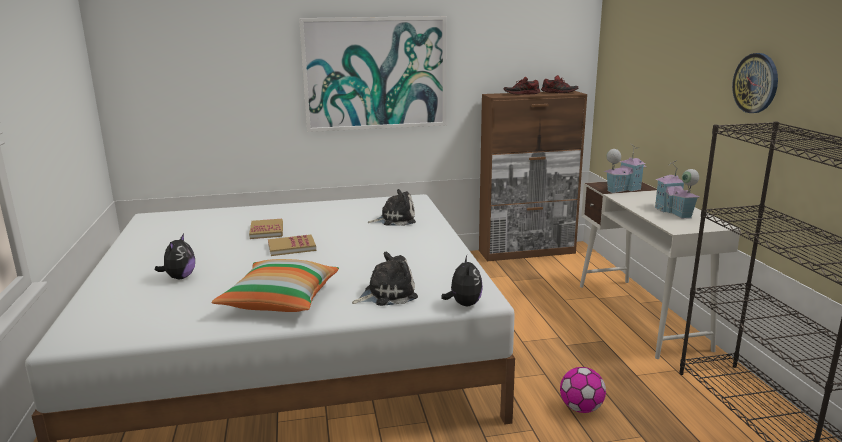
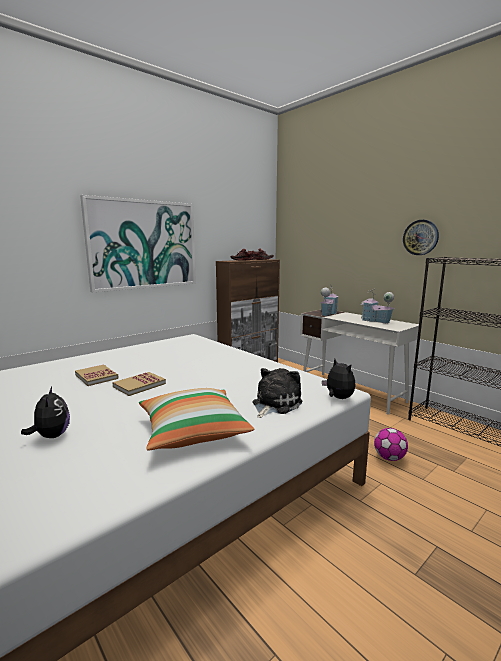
camera: 30 degrees left, 5 degrees down
(395, 220) = (197, 352): plush toy -> none

